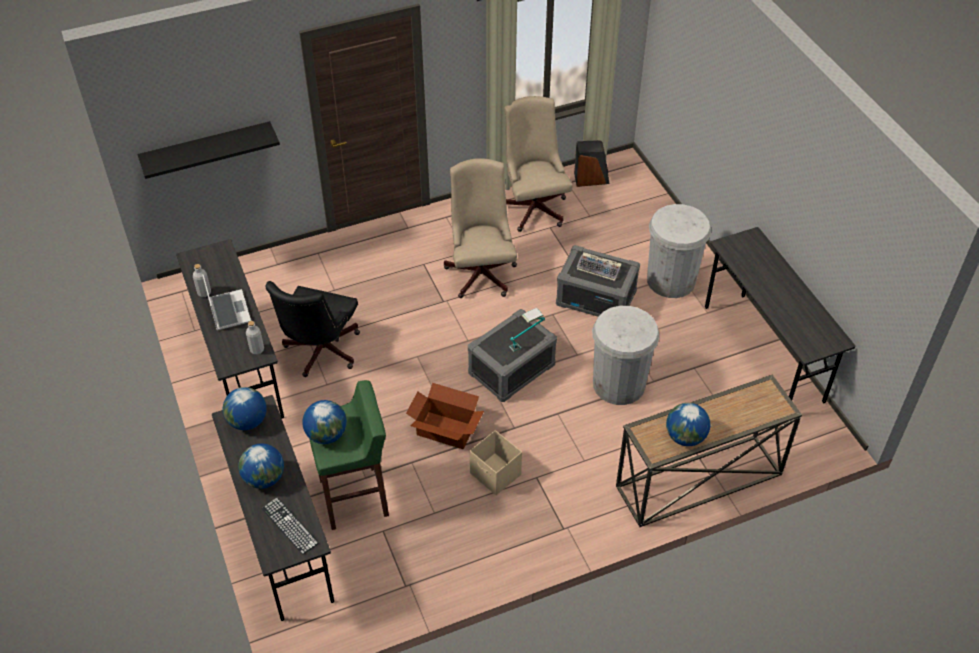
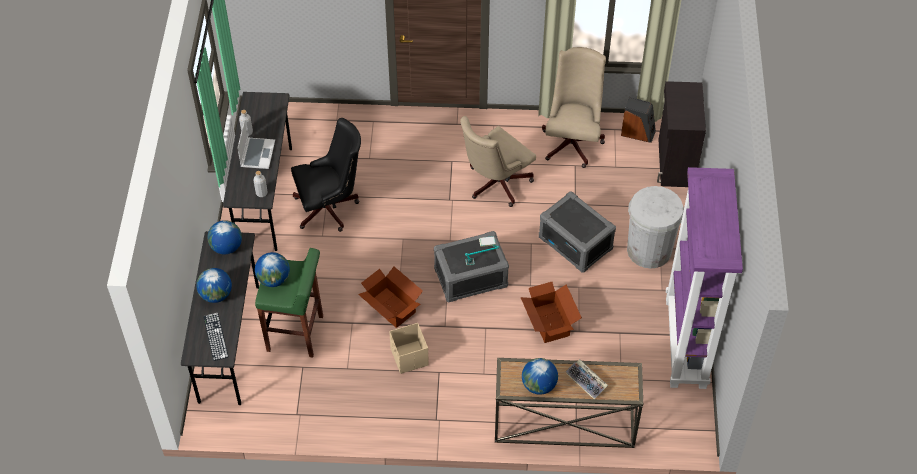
camera: 25 degrees right, 5 degrees up
(207, 148) = (294, 15): black shelf -> none
(320, 353) = (330, 208): black office chair -> black office chair turned 150 degrees counterclockwise
(481, 271) = (495, 184): beige office chair -> beige office chair turned 150 degrees counterclockwise
(599, 269) = (578, 220): keyboard -> keyboard (587, 381)
(619, 384) = (549, 323): white trash can -> cardboard box
(643, 194) = (674, 163): none -> black cabinet
(763, 353) = (686, 343): grey desk -> purple bookcase

